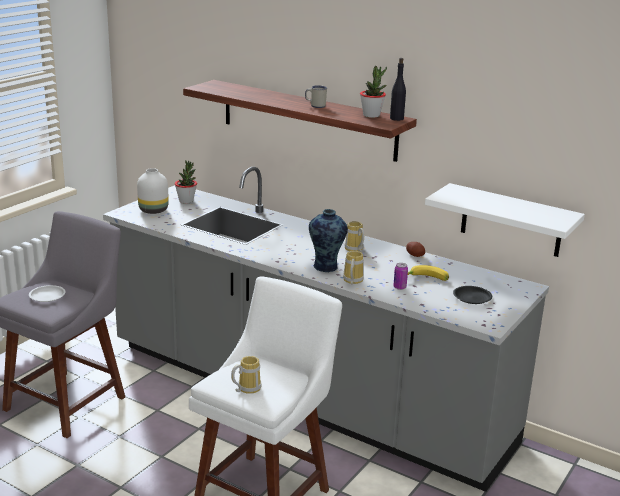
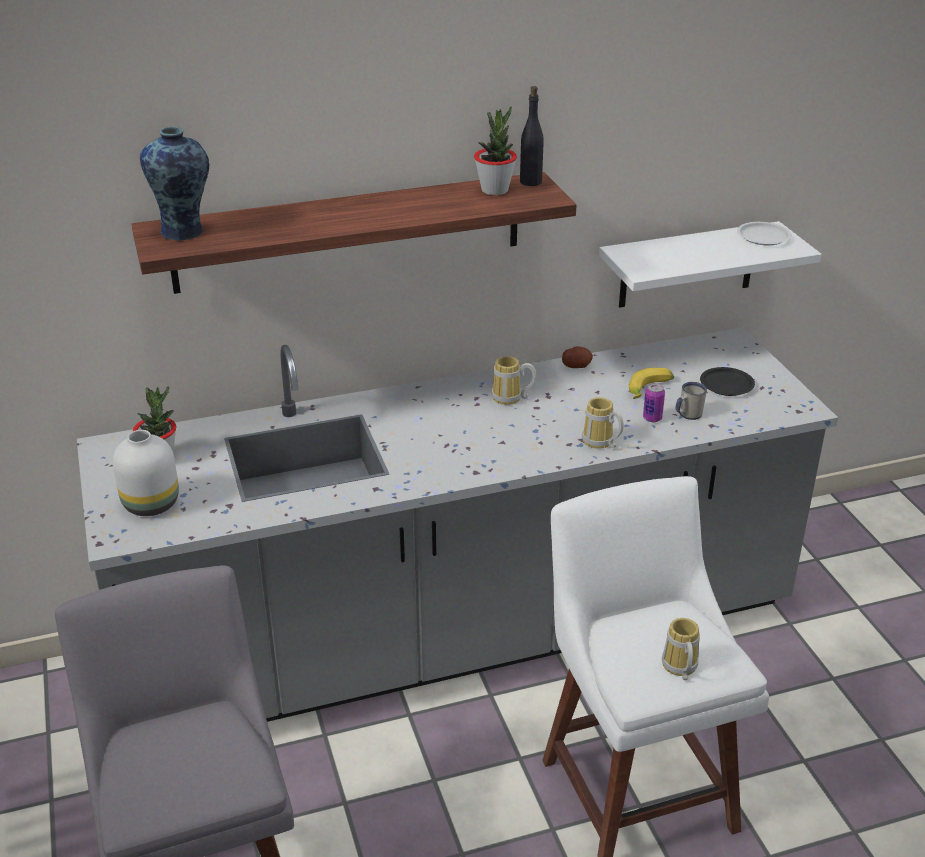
camera: 50 degrees left, 10 degrees up
(47, 296) = (179, 760): white plate -> white plate (762, 237)
(315, 106) = (397, 206): white mug -> white mug (687, 415)
(326, 267) = (539, 443): vase -> vase (184, 232)

